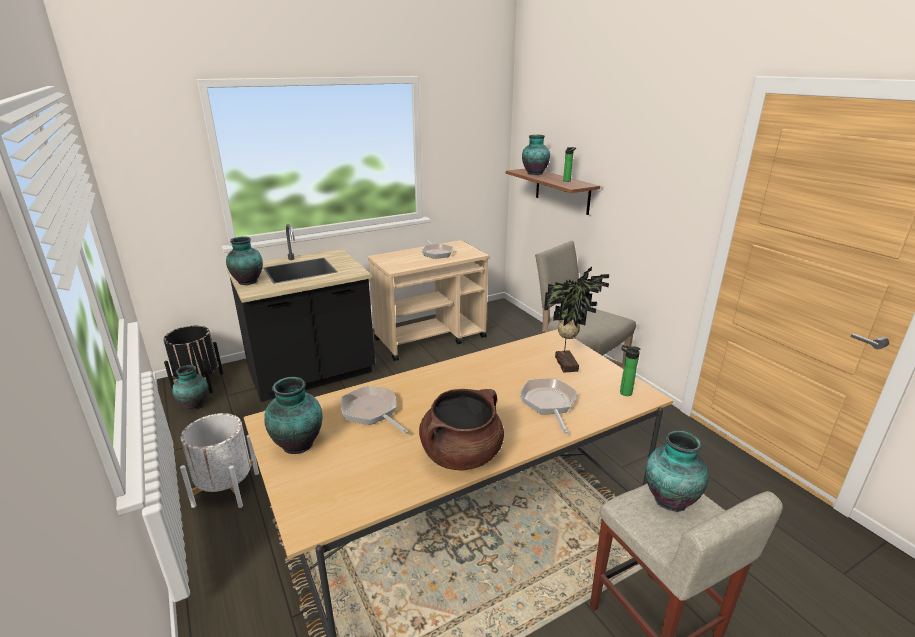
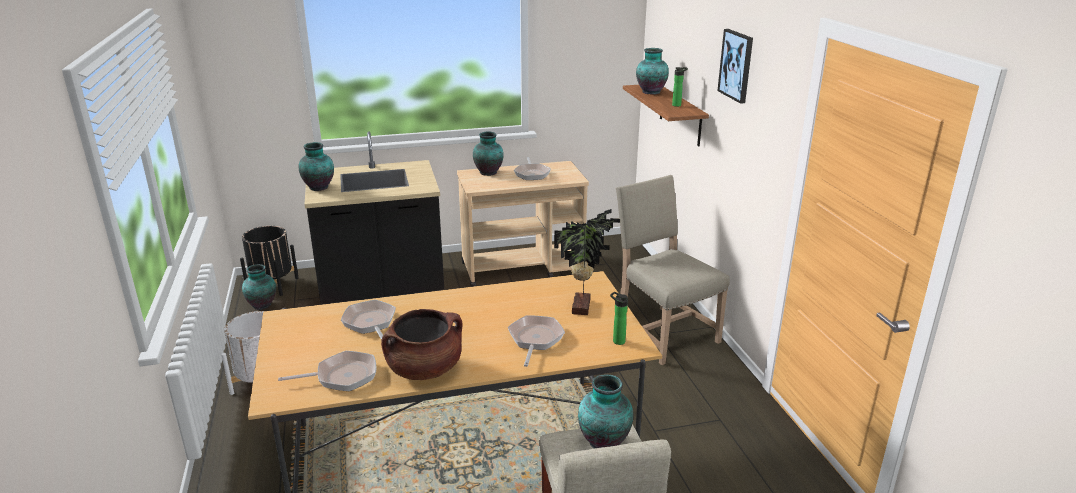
camera: 15 degrees right, 0 degrees up
(299, 445) = (296, 340): vase -> vase (489, 173)
(376, 479) = (342, 376): none -> frying pan
(636, 137) = (736, 65): none -> picture

